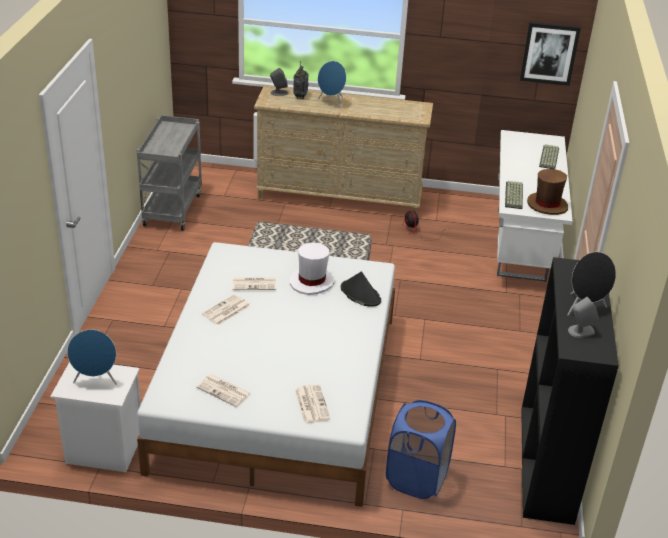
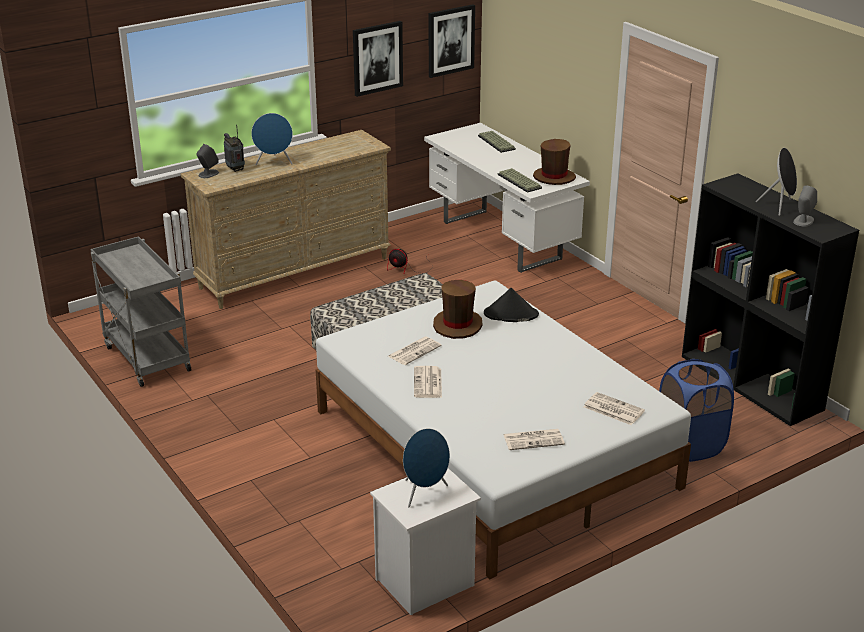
camera: 40 degrees left, 5 degrees down
(312, 282) = (457, 325): white hat -> brown hat
(468, 47) = (377, 58): none -> picture

